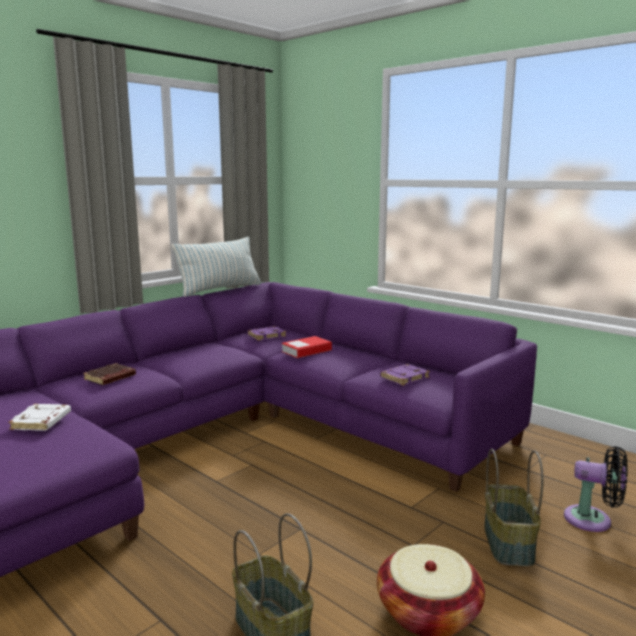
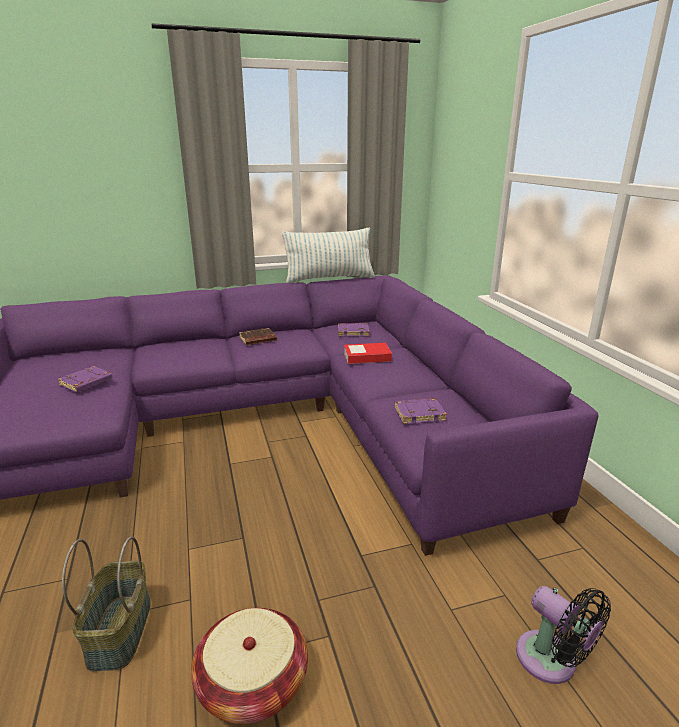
camera: 30 degrees right, 10 degrees up
(42, 421) = (86, 383): white book -> purple book
(110, 378) = (180, 351): brown book -> brown book (257, 340)
(509, 543) = (416, 644): basket -> none

